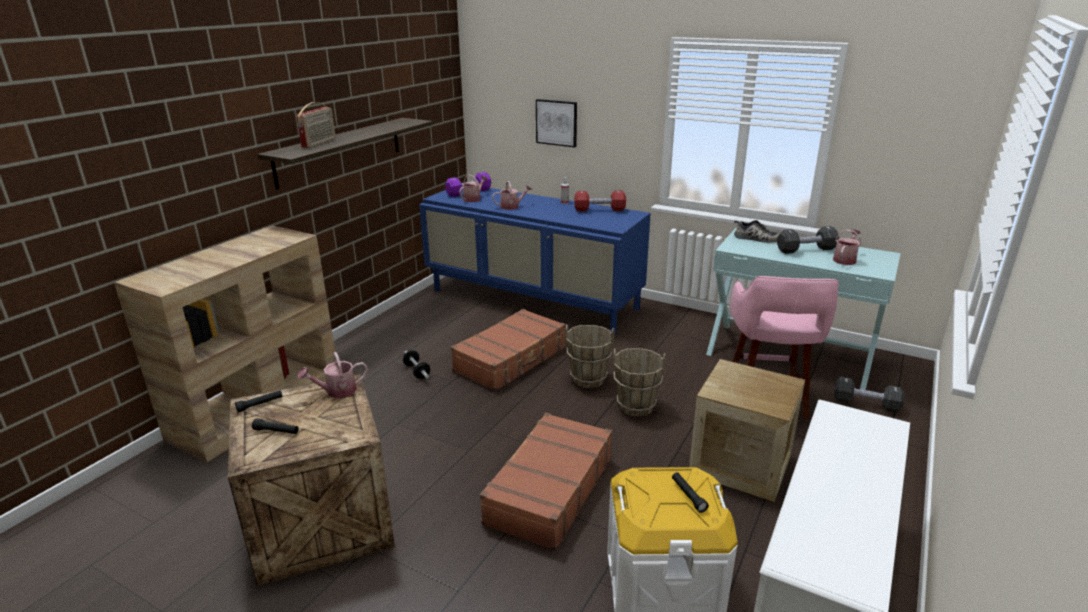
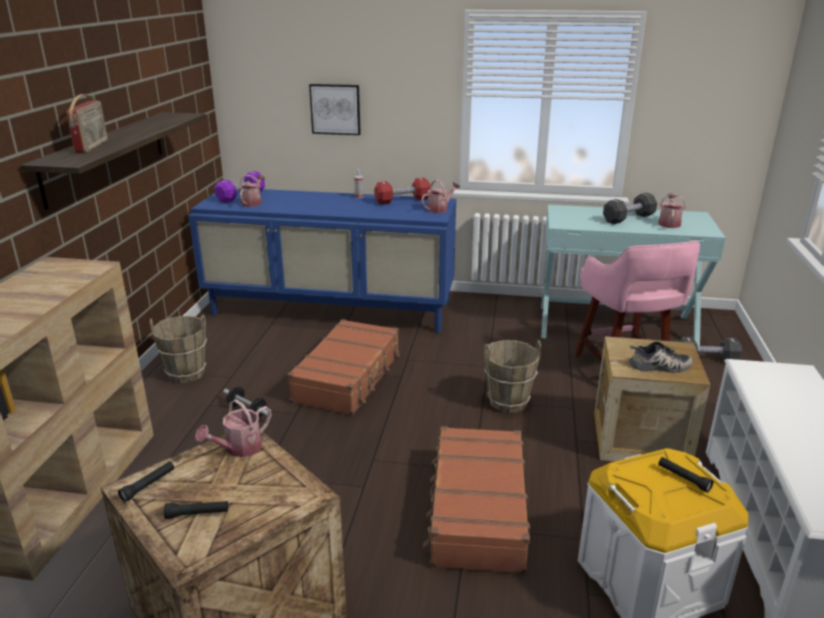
camera: 20 degrees left, 0 degrees up
(512, 206) = (305, 206): watering can -> watering can (440, 209)
(588, 379) = (443, 383): brown bucket -> brown bucket (186, 374)
(755, 238) = (575, 213): shoe -> shoe (660, 367)

